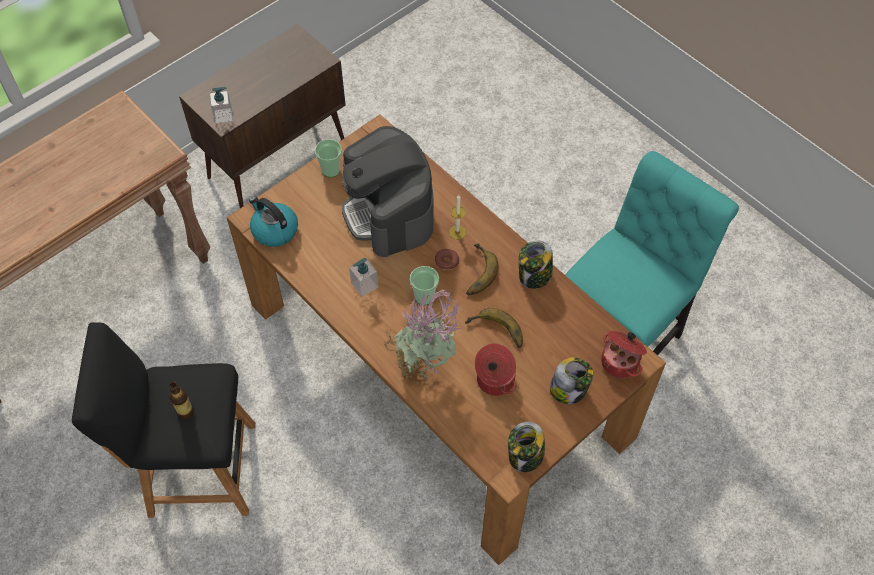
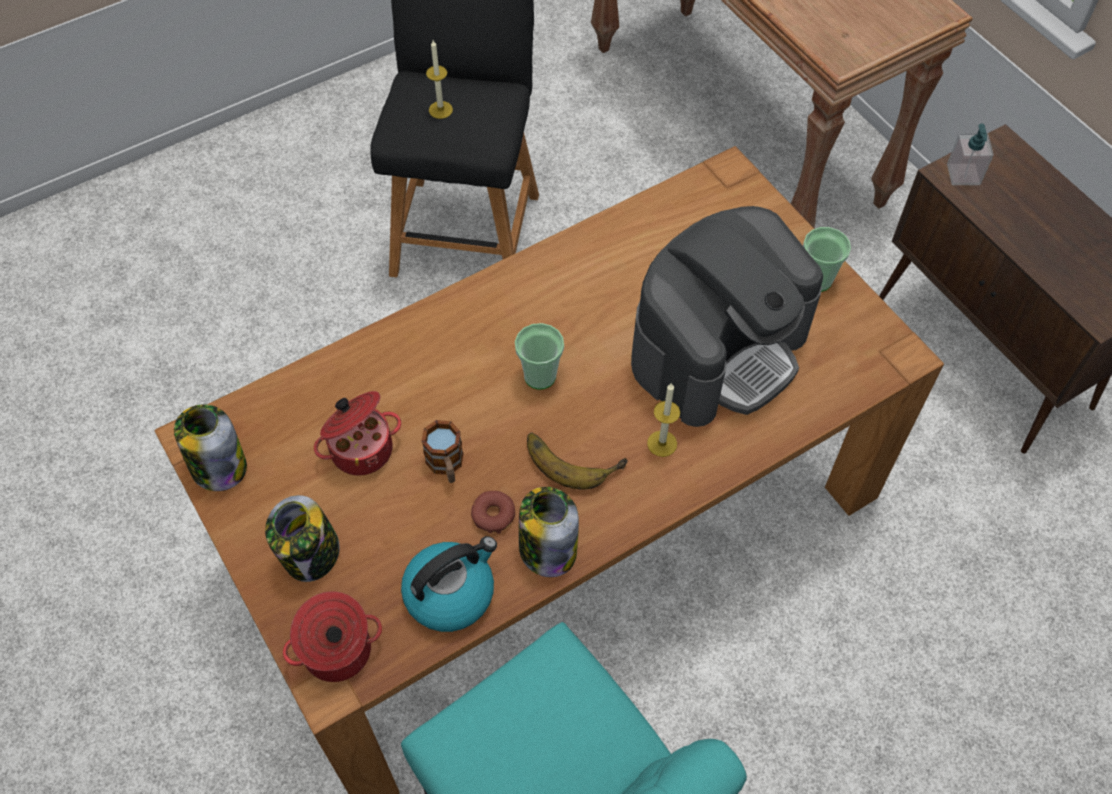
camera: 100 degrees right, 0 degrees up
(186, 412) = (440, 110): bottle -> candle
(274, 230) = (702, 198): kettle -> kettle (450, 593)
(364, 285) = (579, 299): soap dispenser -> none
(389, 212) = (719, 349): coffee machine -> coffee machine turned 150 degrees clockwise
(424, 365) = (416, 358): potted plant -> none
(446, 262) = (602, 417): donut -> donut (493, 515)
(495, 333) = (446, 465): banana -> mug

